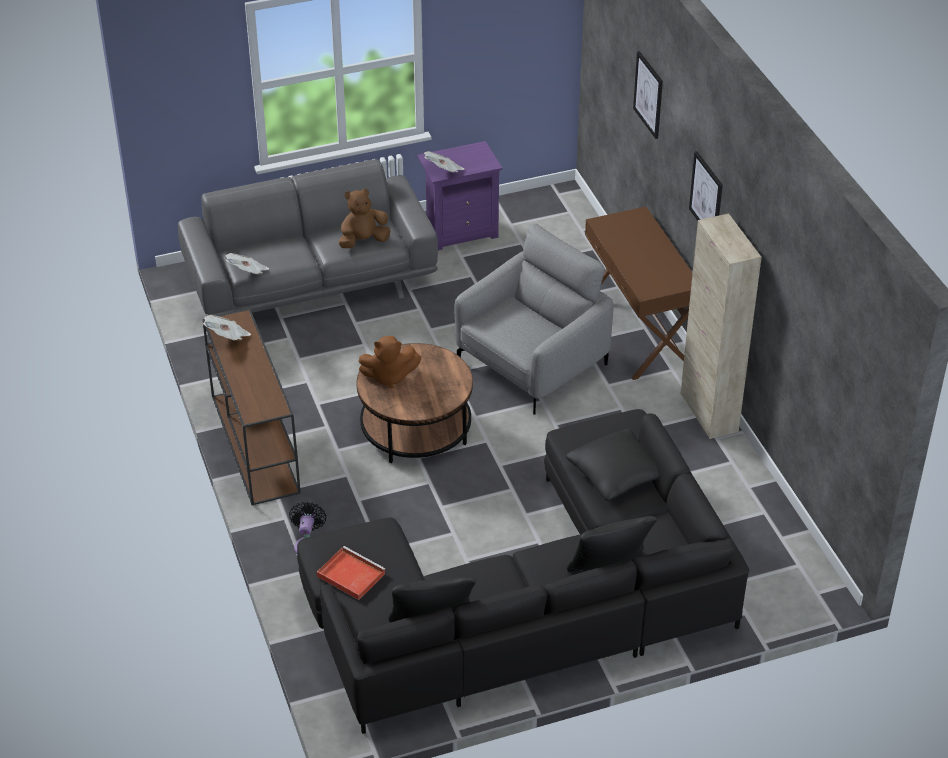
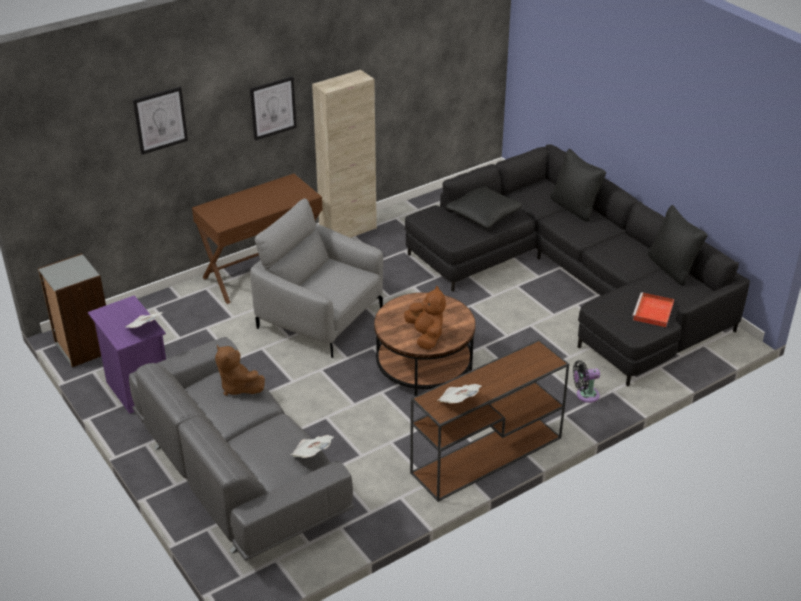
camera: 105 degrees left, 5 degrees down
(540, 202) = (84, 347): none -> grey bookcase

